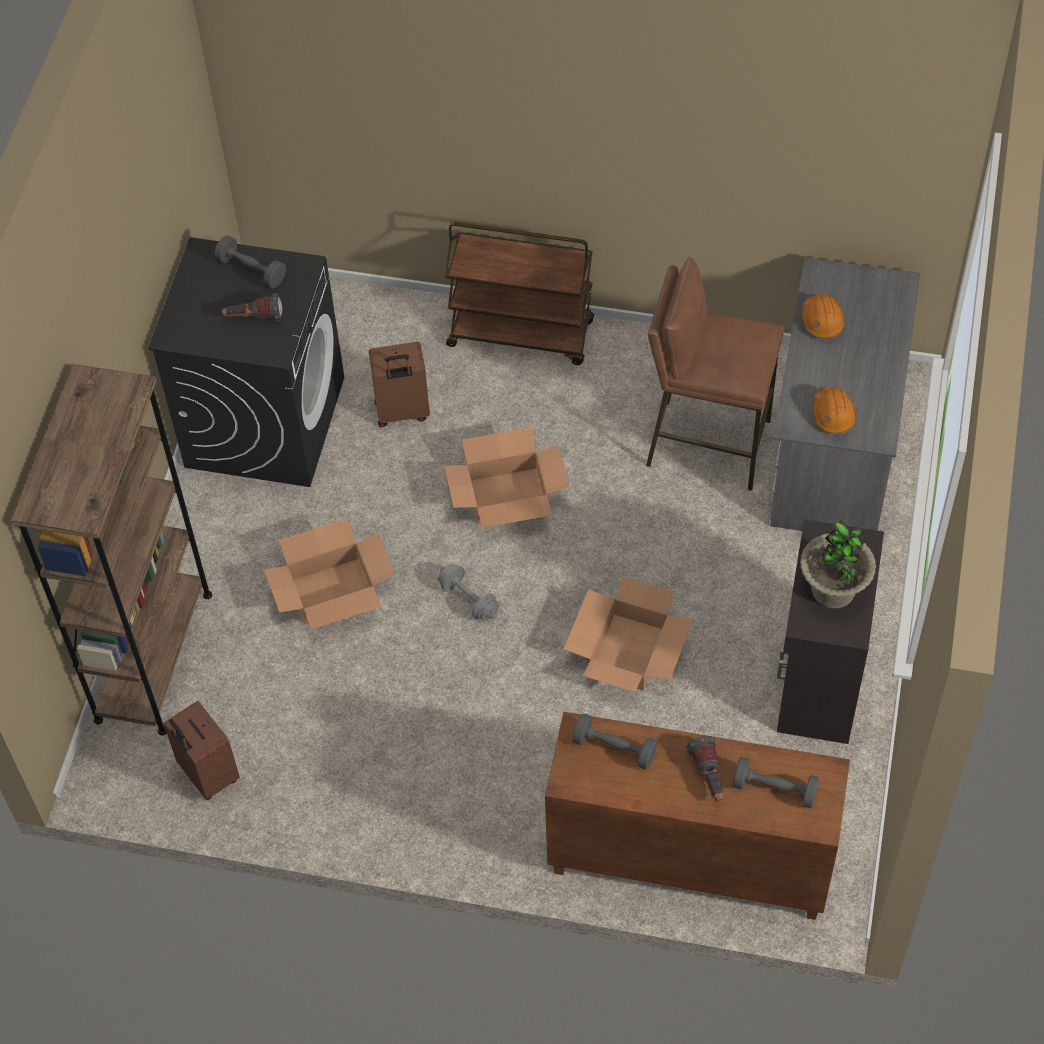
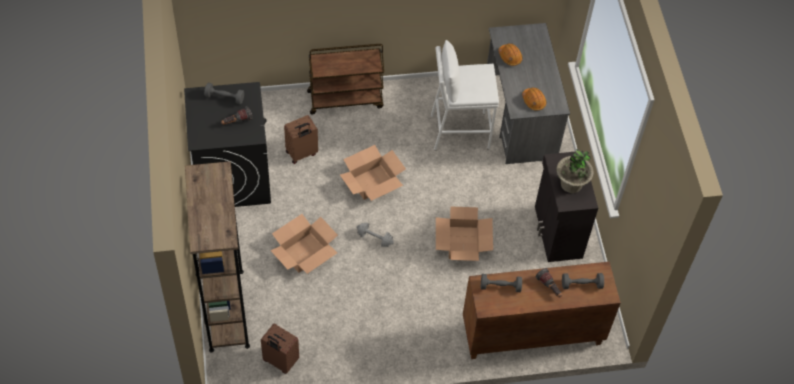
camera: 25 degrees left, 0 degrees up
(708, 443) = (459, 131): brown stool -> white stool

